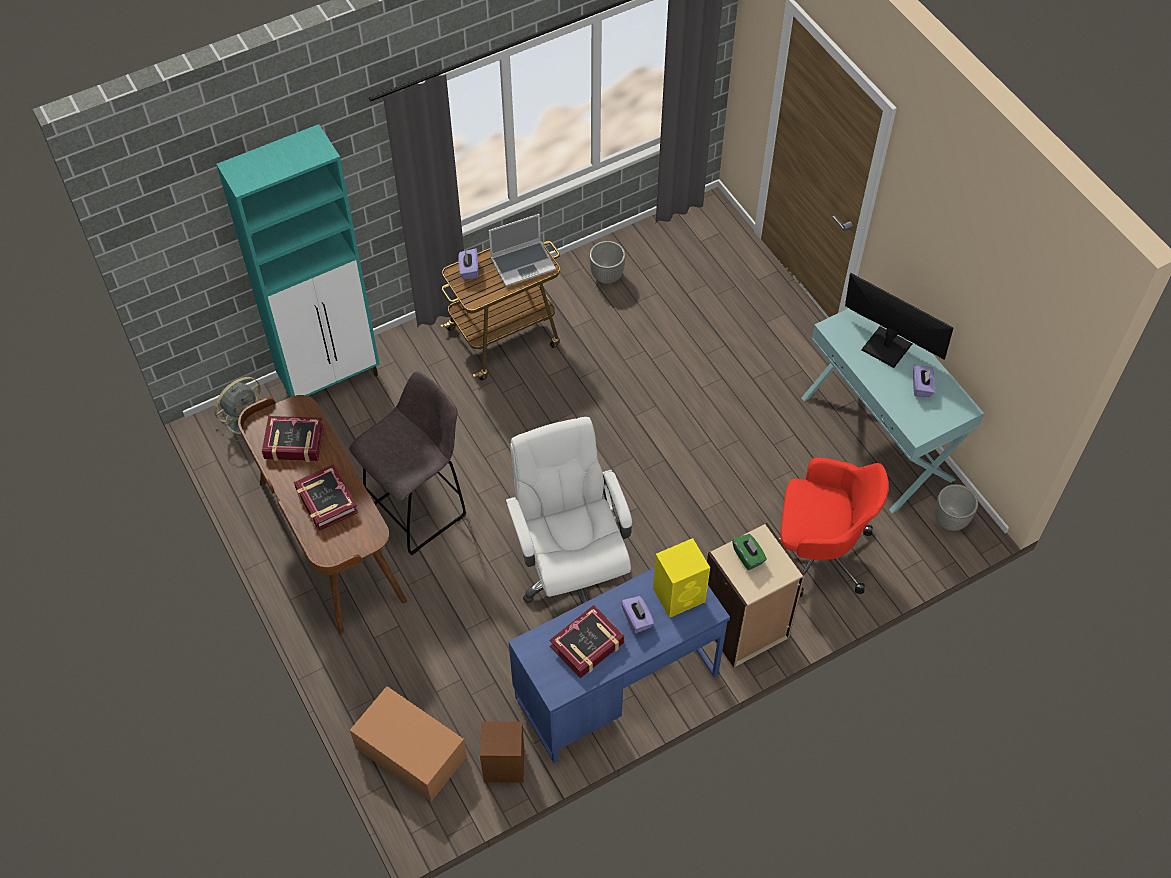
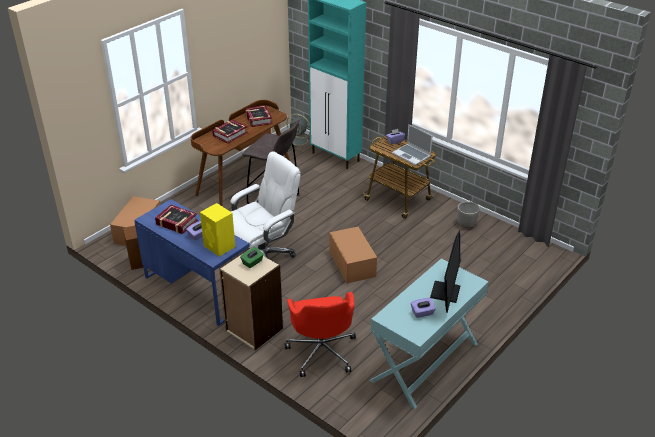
camera: 70 degrees right, 20 degrees down
(640, 453) = (352, 264): none -> cardboard box
(950, 521) = (379, 412): planter -> none

